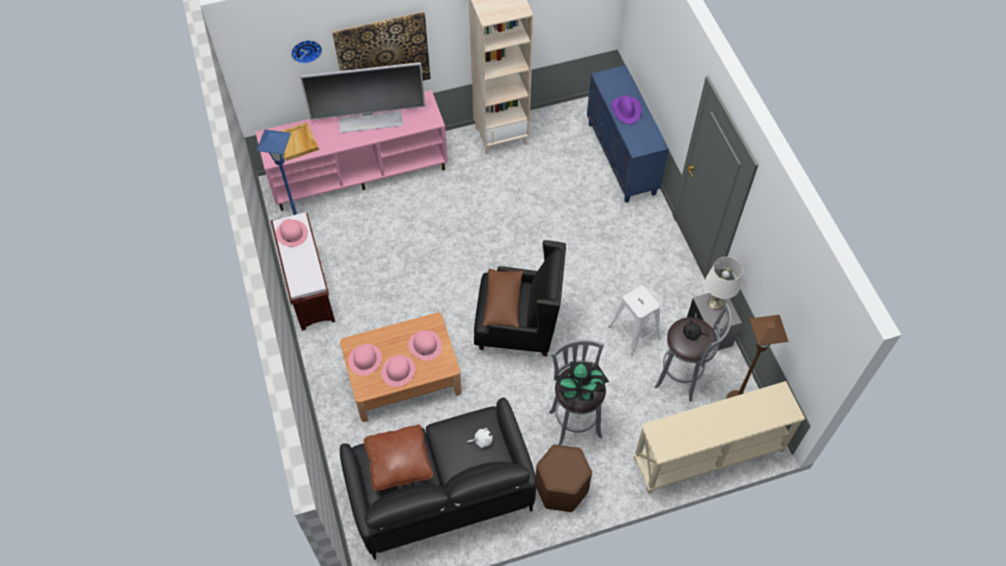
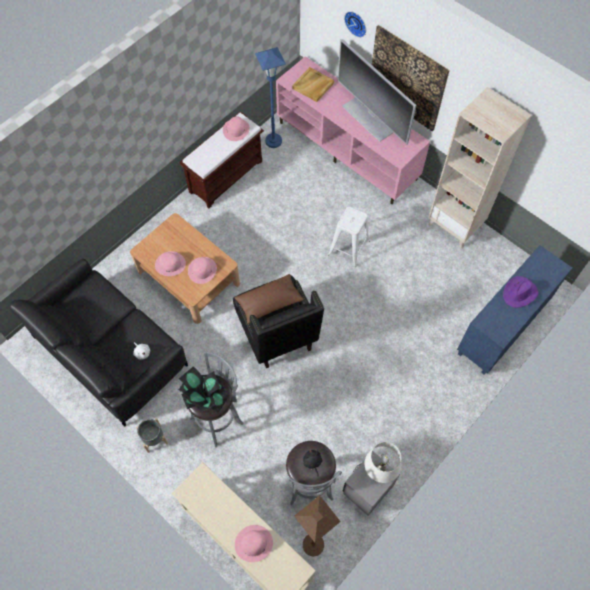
camera: 60 degrees right, 5 degrees up
(365, 359) = (167, 237): pink hat -> pink hat (253, 543)
(399, 462) = (95, 305): brown pillow -> none
(561, 489) = (154, 439): brown stool -> grey planter
(634, 332) = (330, 425): white stool -> white stool (348, 248)

